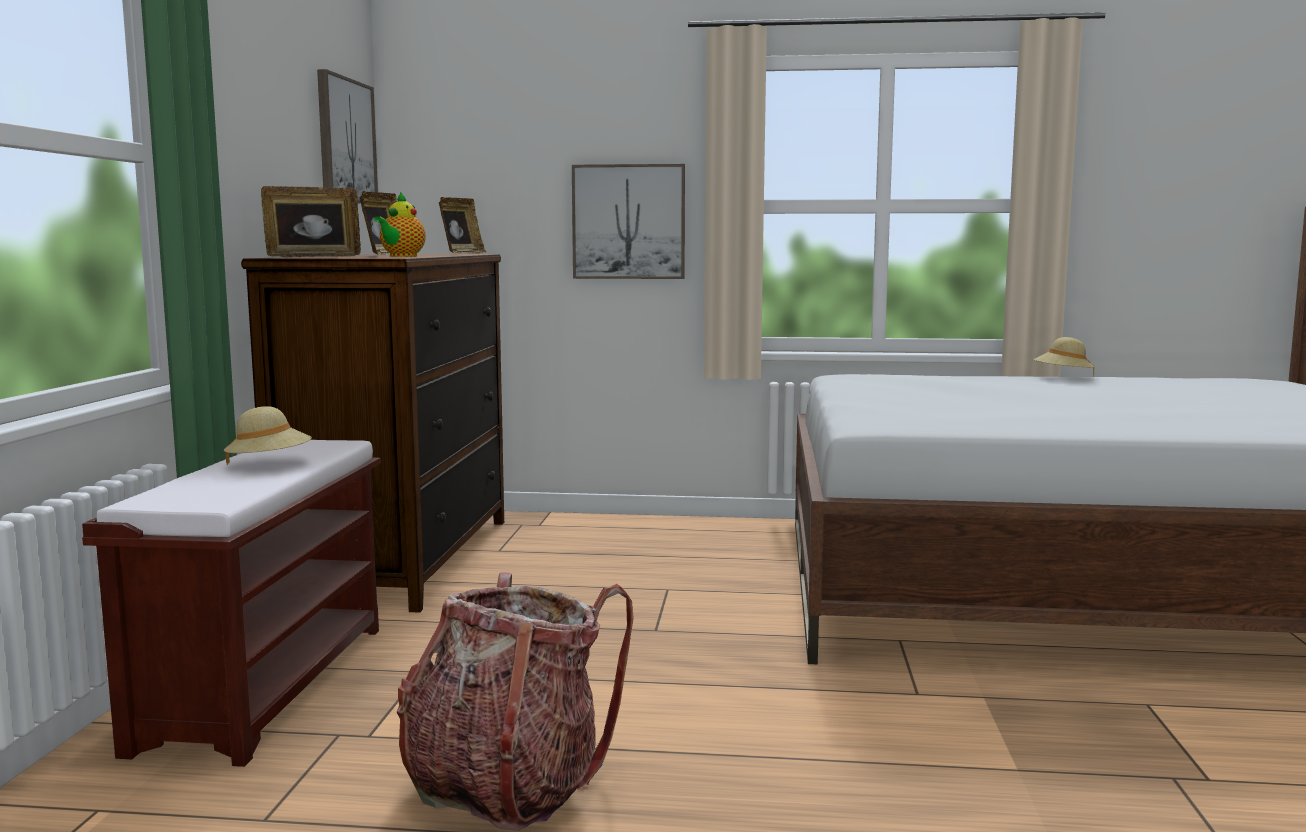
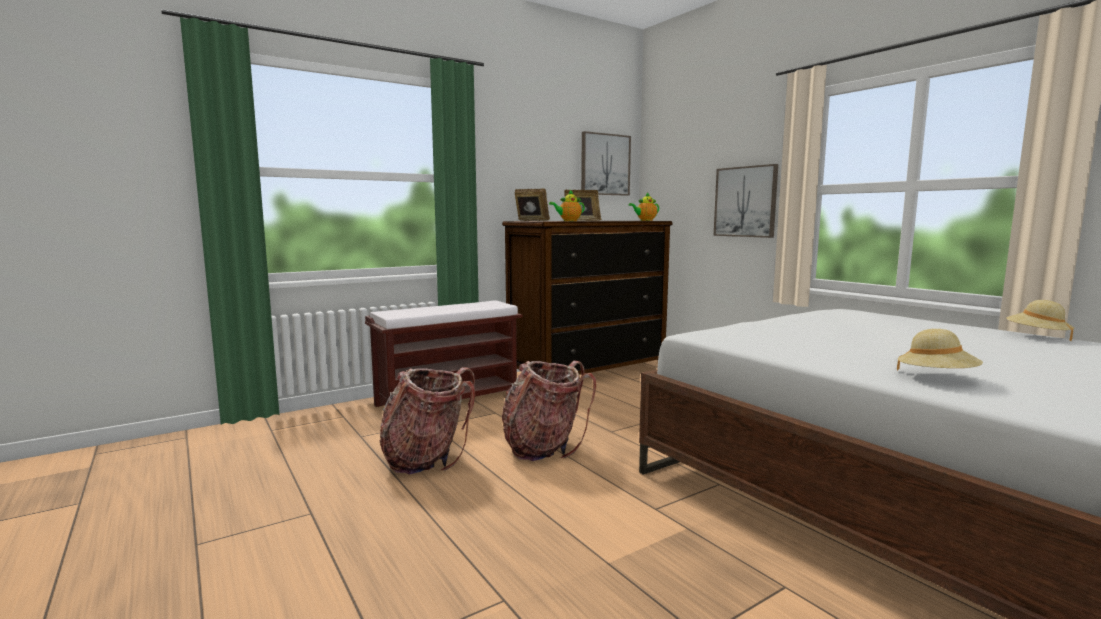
camera: 50 degrees right, 0 degrees up
(269, 464) = (455, 307): beige hat -> beige hat (936, 378)
(462, 254) = (645, 220): picture frame -> teapot
(629, 687) = (543, 447): none -> backpack

